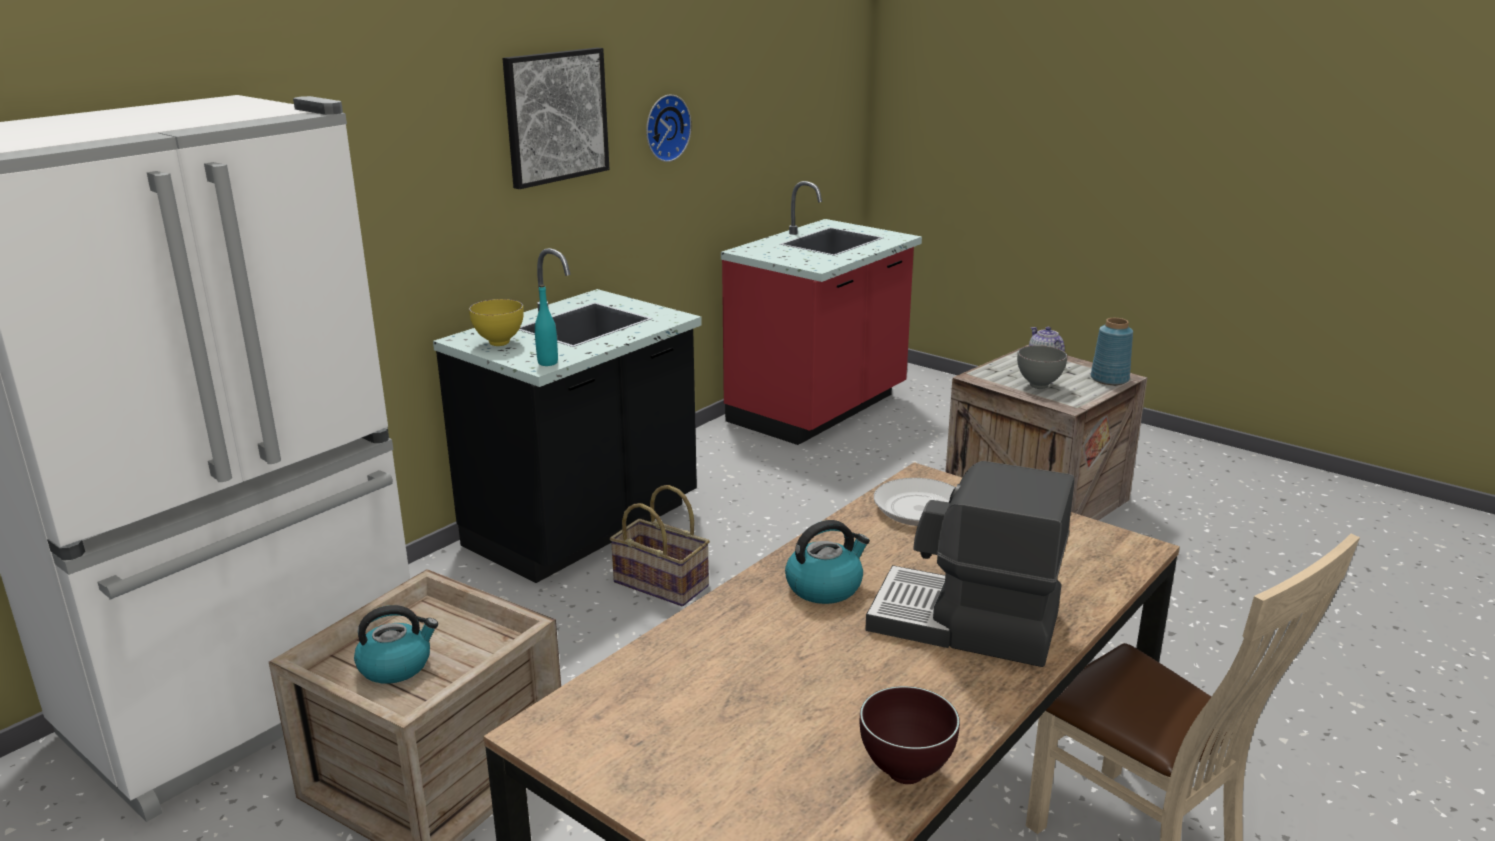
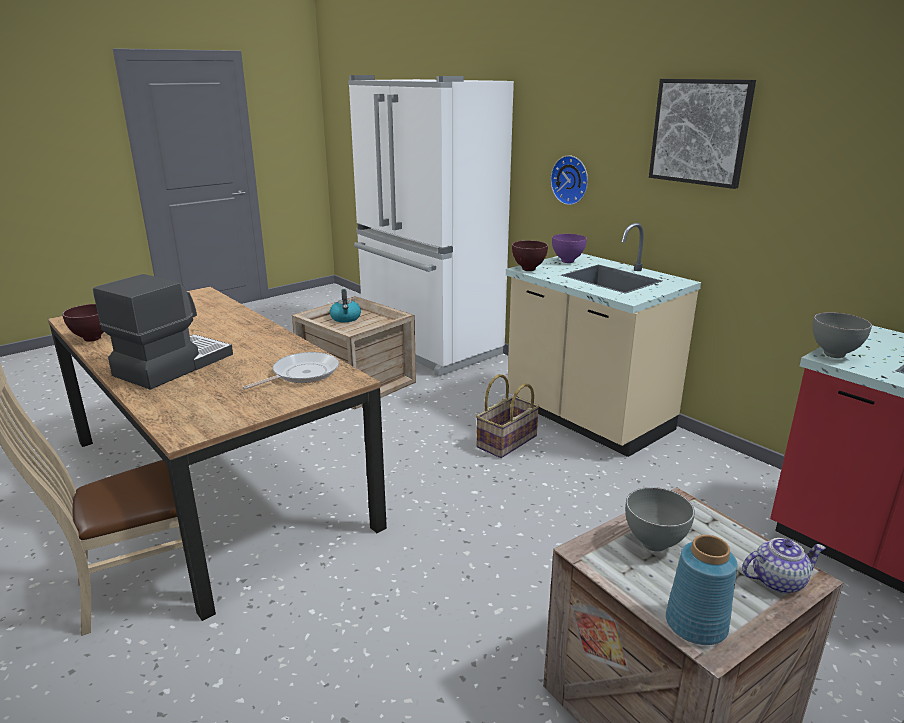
camera: 100 degrees right, 0 degrees up
(498, 344) = (567, 261): yellow bowl -> purple bowl
(547, 363) = (529, 270): turquoise bottle -> brown bowl
(584, 528) = (587, 418): black counter -> beige counter
(665, 127) = (825, 170): wall clock -> wall clock (571, 180)
(810, 265) = (832, 354): none -> grey bowl
(825, 587) = (245, 339): kettle -> none

